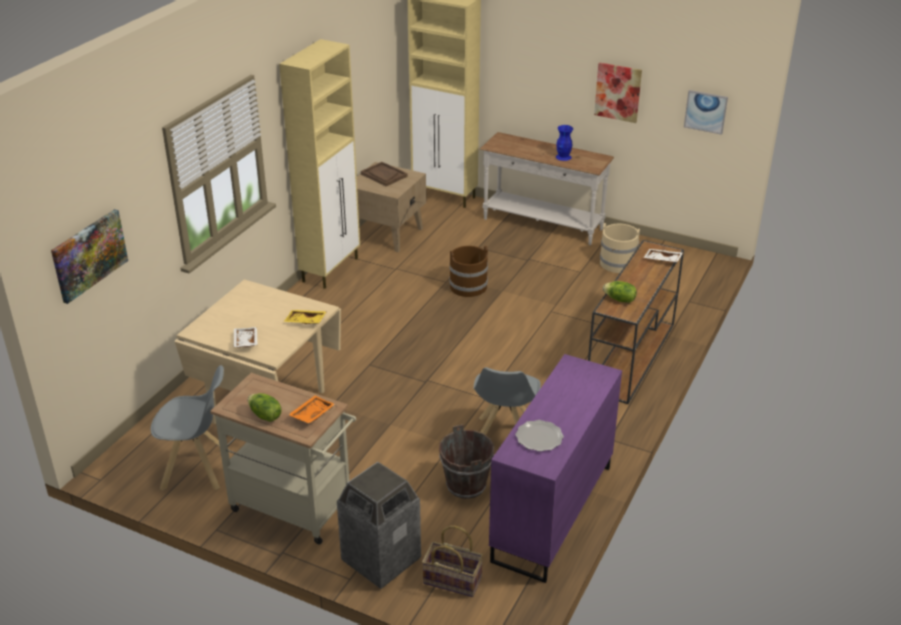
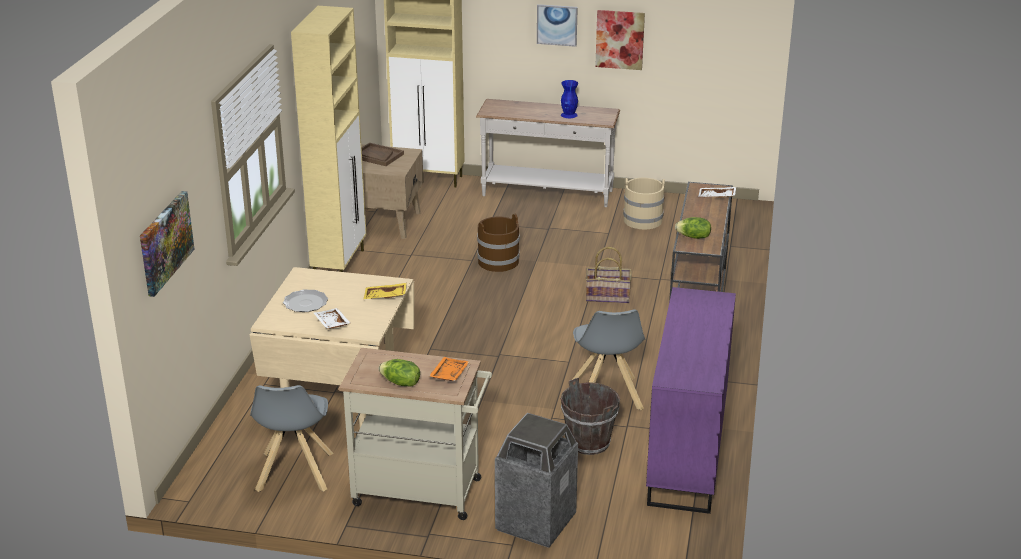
camera: 15 degrees left, 5 degrees down
(198, 469) = (294, 473): grey chair -> grey chair turned 105 degrees clockwise
(453, 579) = (617, 527): basket -> basket (608, 296)
(539, 437) = (688, 360): plate -> plate (305, 303)
(705, 111) = (715, 49): picture -> picture (557, 25)

